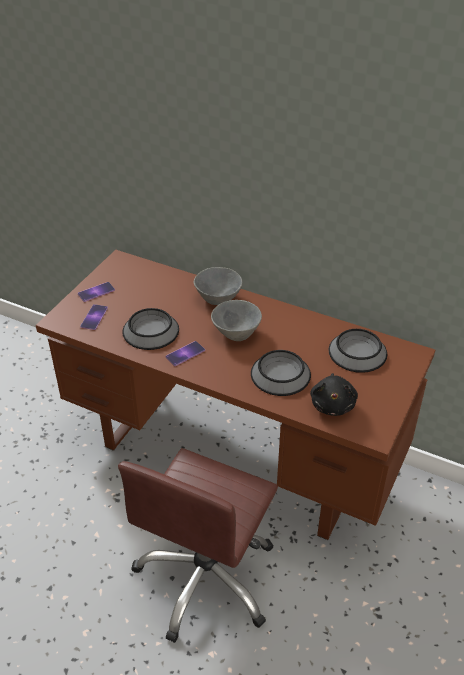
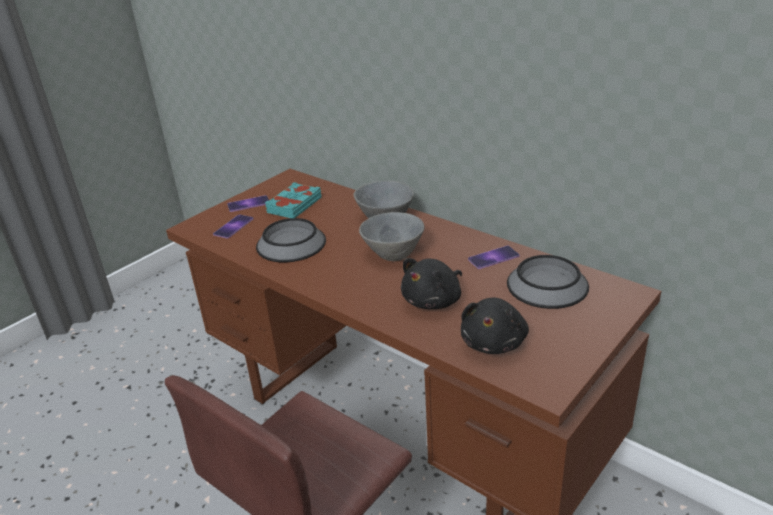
camera: 15 degrees right, 10 degrees down
(136, 290) = (293, 205): none -> turquoise book
(185, 353) = (321, 269): phone -> phone (493, 257)
(281, 374) = (434, 301): bowl -> black plush toy

